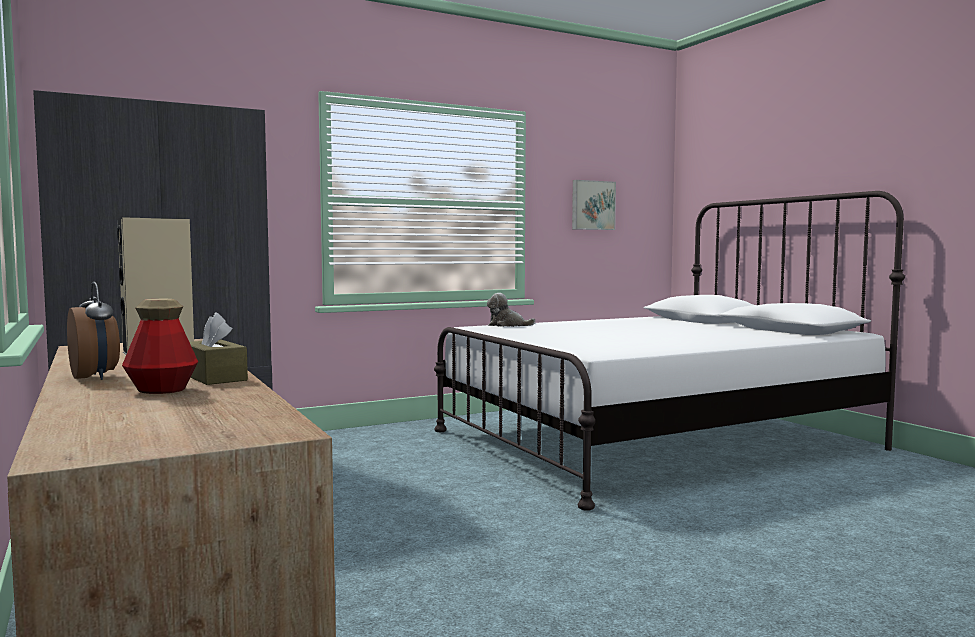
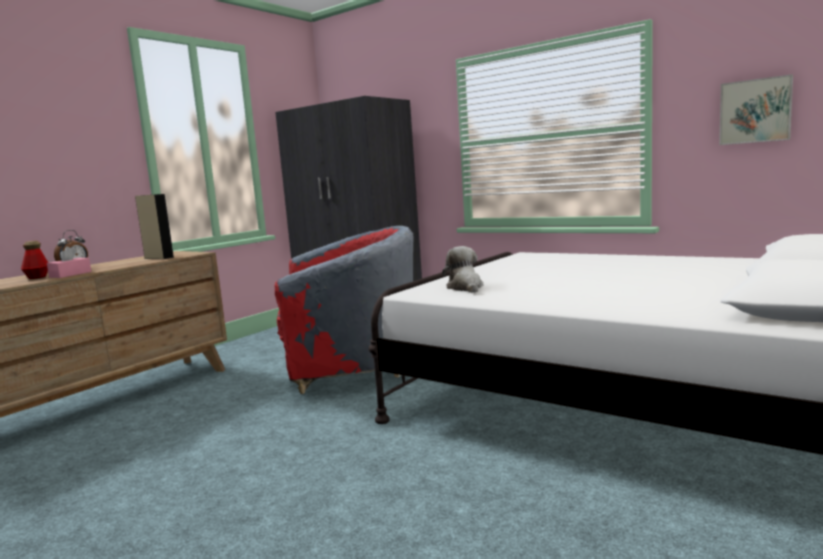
camera: 65 degrees right, 5 degrees up
(214, 377) = (70, 274): brown tissue box -> pink tissue box
(384, 497) = (349, 369): none -> red armchair
(507, 325) = (556, 255): plush toy -> plush toy (465, 287)

